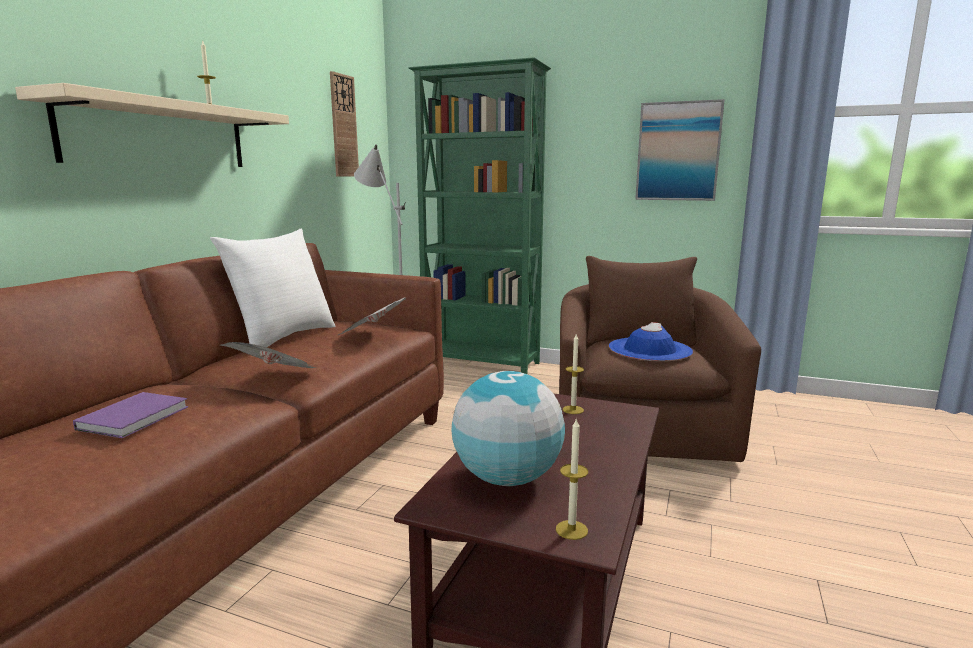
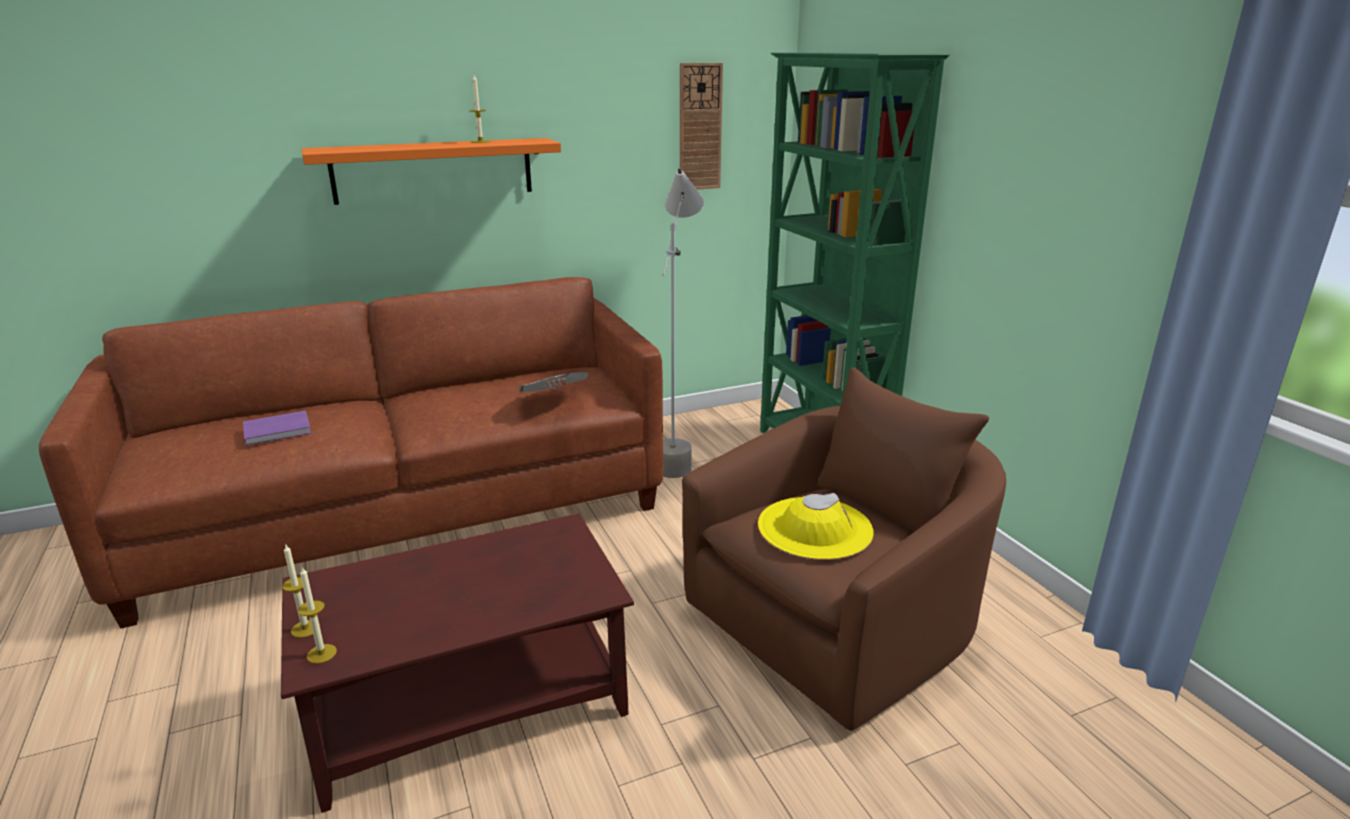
camera: 45 degrees right, 10 degrees up
(159, 135) = (433, 170): beige shelf -> orange shelf
(275, 379) = (404, 426): newspaper -> none
(283, 337) = (500, 378): white pillow -> none
(507, 478) = (380, 592): globe -> none
(573, 410) = (560, 560): candle -> candle (305, 628)
(649, 349) = (814, 528): blue hat -> yellow hat
(678, 151) = (1094, 222): picture -> none

